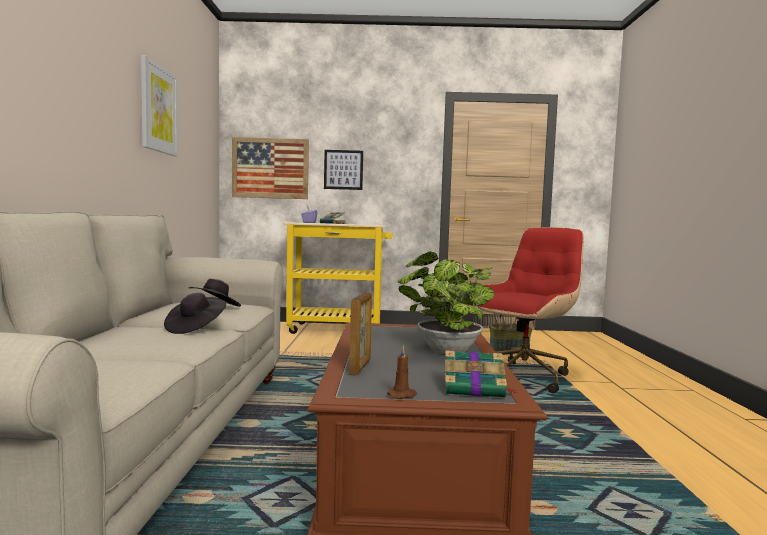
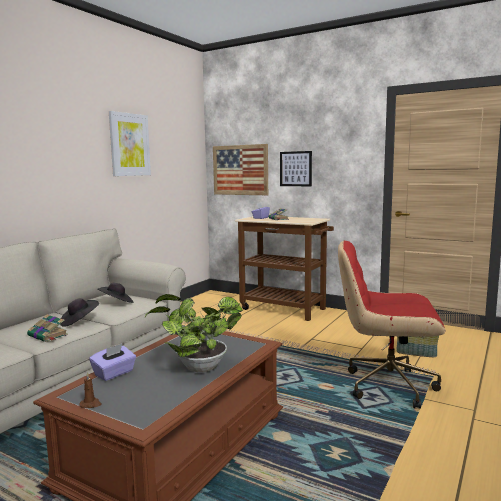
camera: 30 degrees right, 5 degrees up
(337, 330) = (284, 309): yellow cart -> brown cart
(360, 367) = (114, 373): picture frame -> purple tissue box
(475, 388) = (143, 409): book -> book (48, 335)
(525, 376) = (386, 385): red office chair -> red office chair turned 150 degrees counterclockwise

